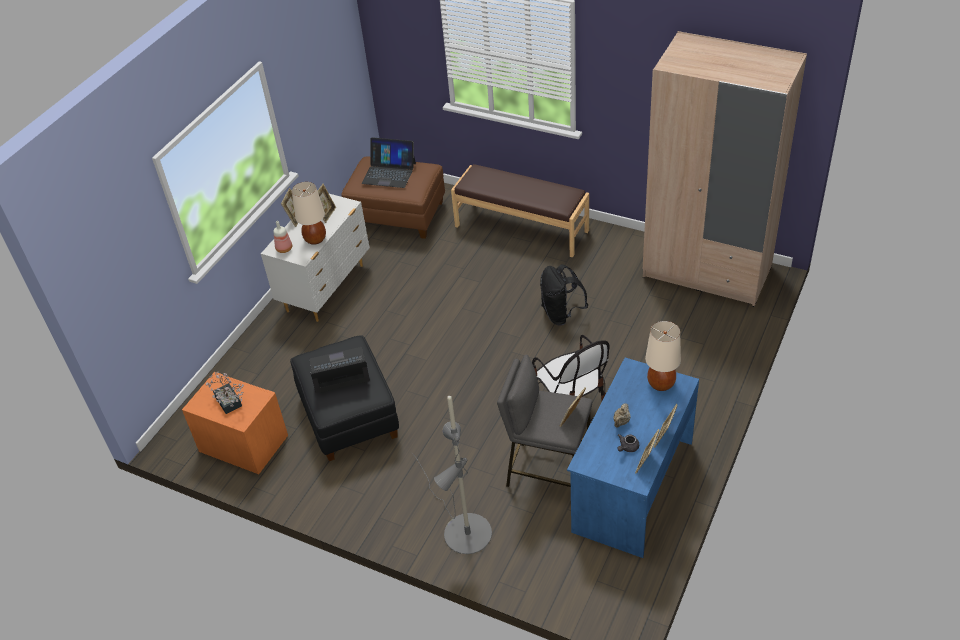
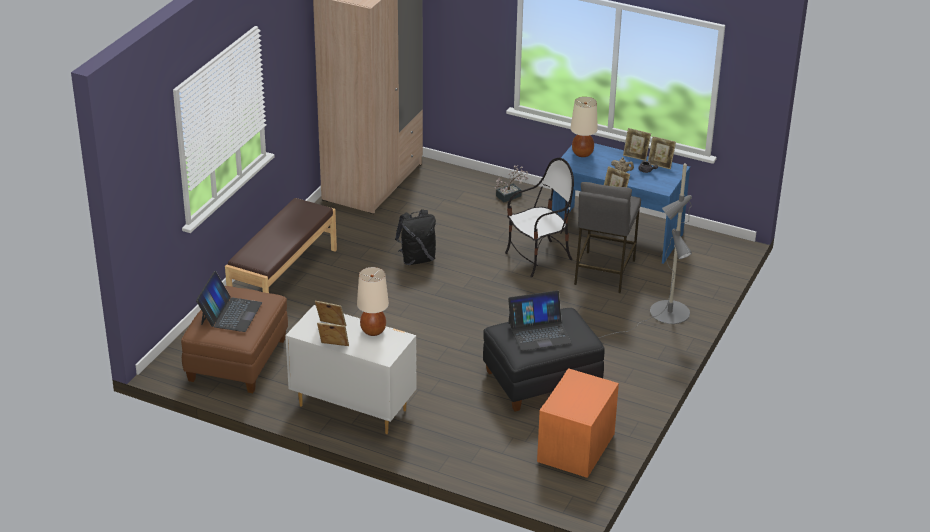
camera: 95 degrees left, 10 degrees down
(229, 404) = (584, 395): potted plant -> potted plant (511, 195)
(285, 249) = (385, 350): bottle -> none
(339, 371) = (539, 332): laptop -> laptop turned 90 degrees counterclockwise

